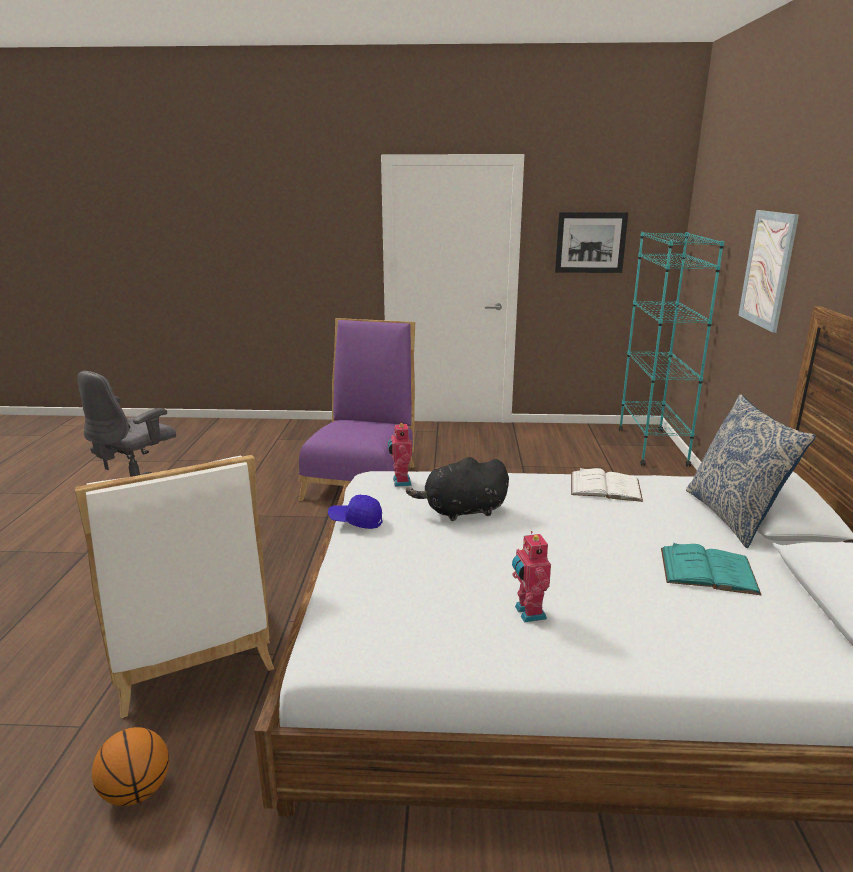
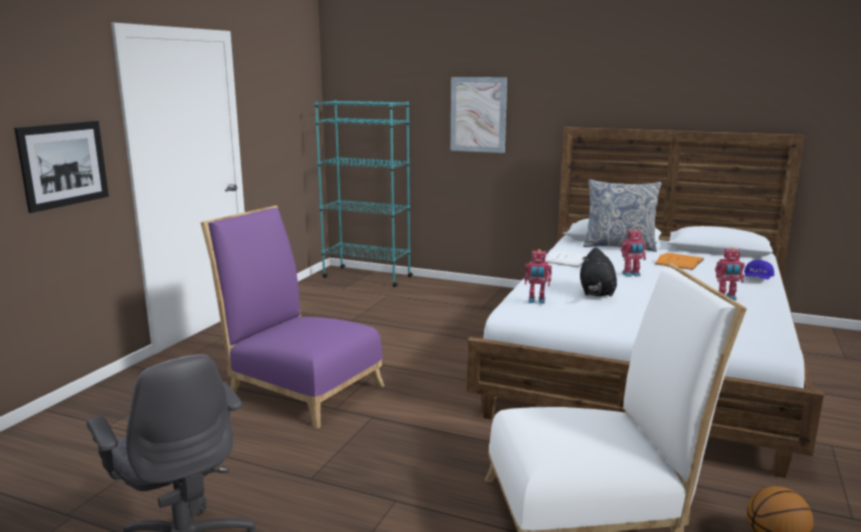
camera: 70 degrees left, 5 degrees down
(356, 521) = (600, 321): blue cap -> blue cap (757, 279)
(573, 531) = (631, 275): none -> toy robot
(590, 242) = (278, 114): picture -> picture (64, 164)
(708, 570) = (679, 261): turquoise book -> orange book

